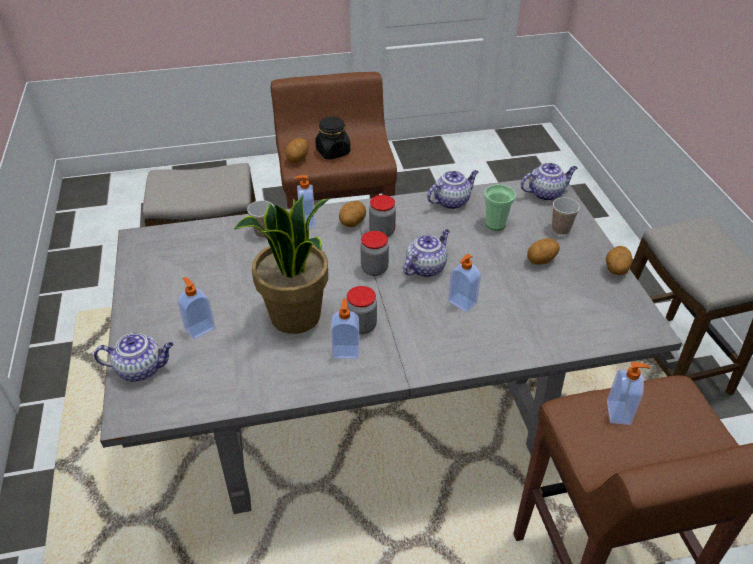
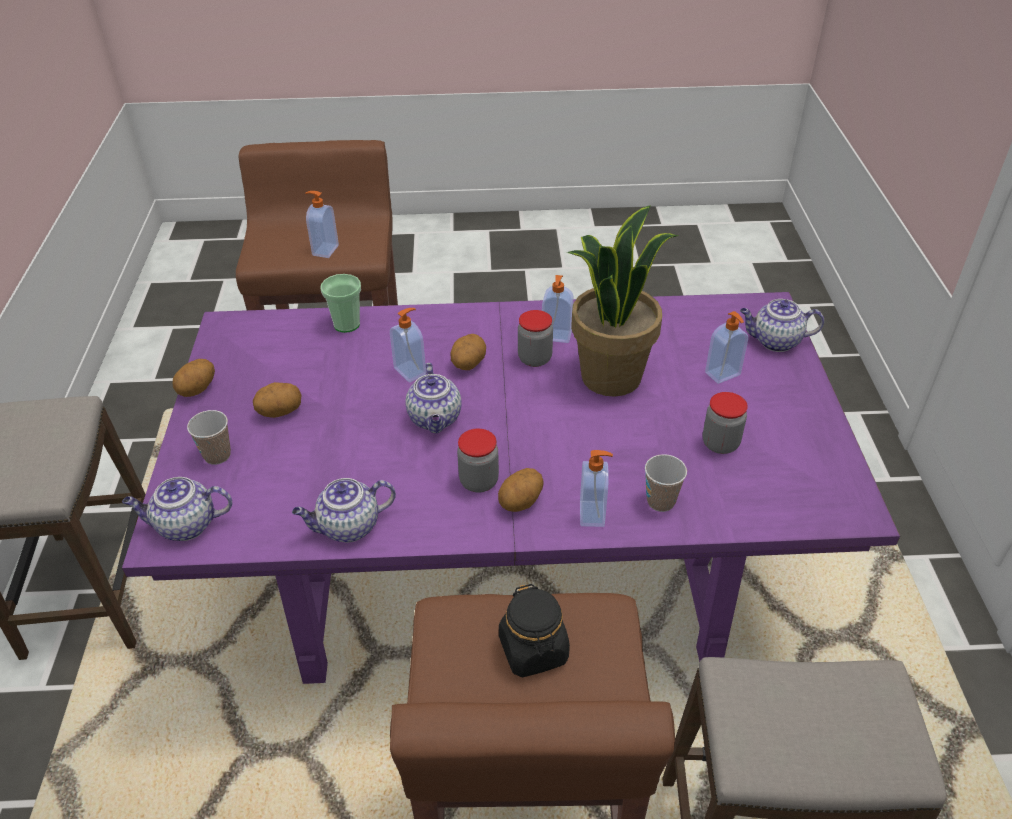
camera: 170 degrees left, 0 degrees up
(298, 159) = (606, 636): potato -> potato (468, 364)
(374, 269) = (504, 424): jar -> jar (720, 444)
(378, 408) = (505, 576): grey dining table -> purple dining table
(426, 267) = (435, 419): teapot -> teapot turned 60 degrees counterclockwise
(495, 224) = (304, 476): cup -> cup (346, 324)

